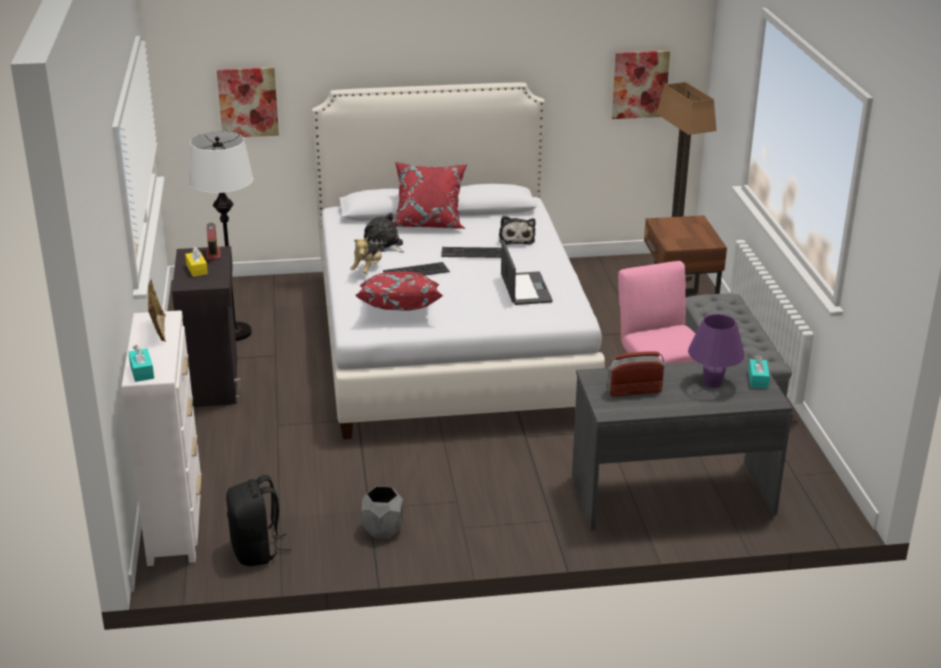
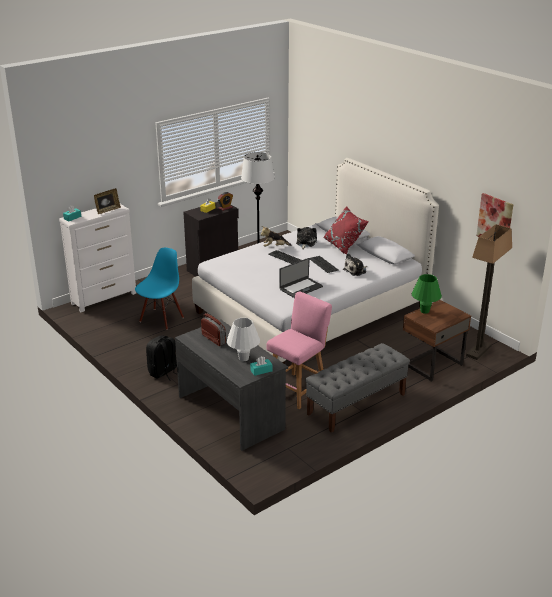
camera: 60 degrees right, 0 degrees up
(248, 102) = (320, 150): picture -> none
(257, 551) = (97, 322): black backpack -> black backpack (163, 372)
(326, 479) = (161, 319): none -> blue chair
(383, 530) = (135, 344): grey planter -> none
(399, 306) = (244, 264): red pillow -> none
(668, 236) = (424, 311): none -> green table lamp
(713, 383) = (243, 358): purple table lamp -> white table lamp

